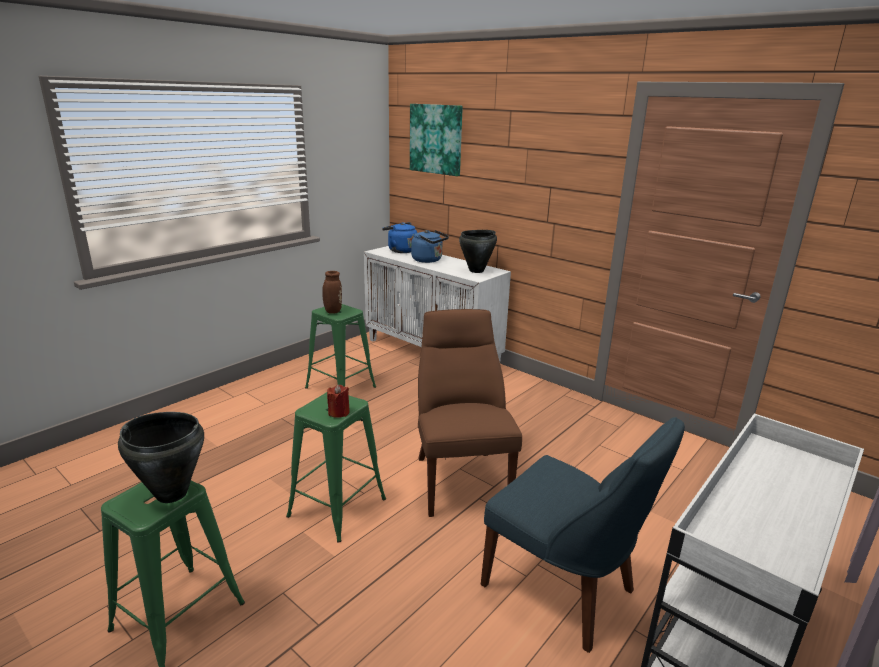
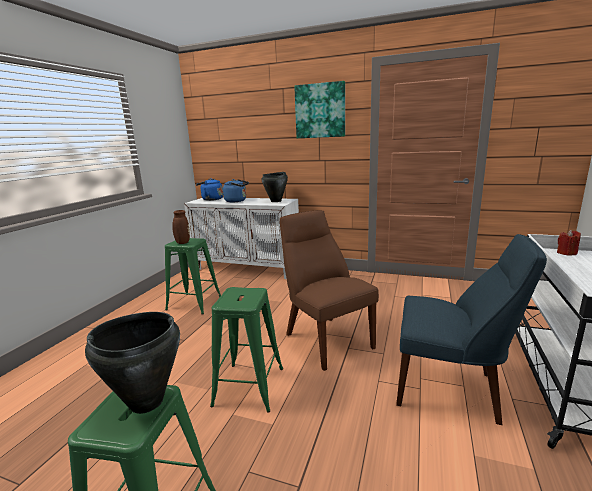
camera: 20 degrees left, 5 degrees down
(339, 412) = (250, 299): red candle -> red candle (566, 253)
(436, 139) = (227, 116): picture -> picture (320, 111)

